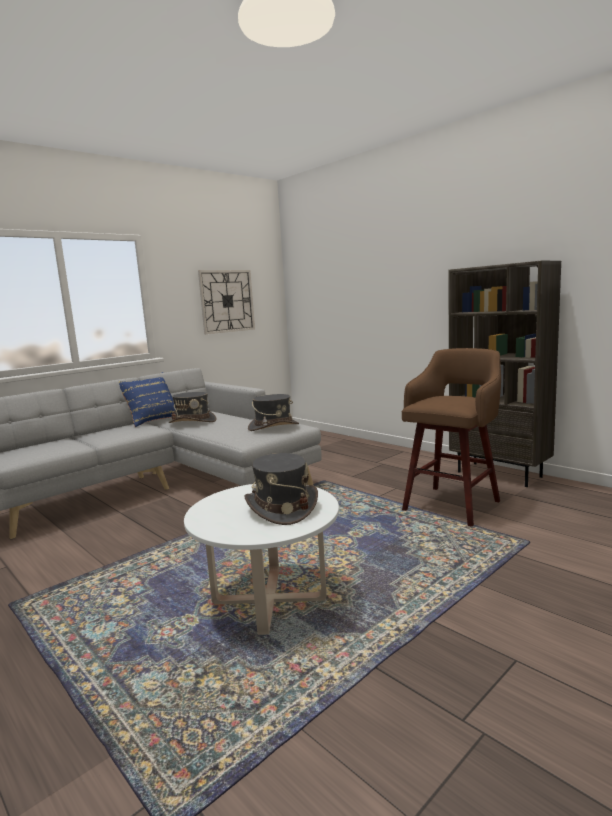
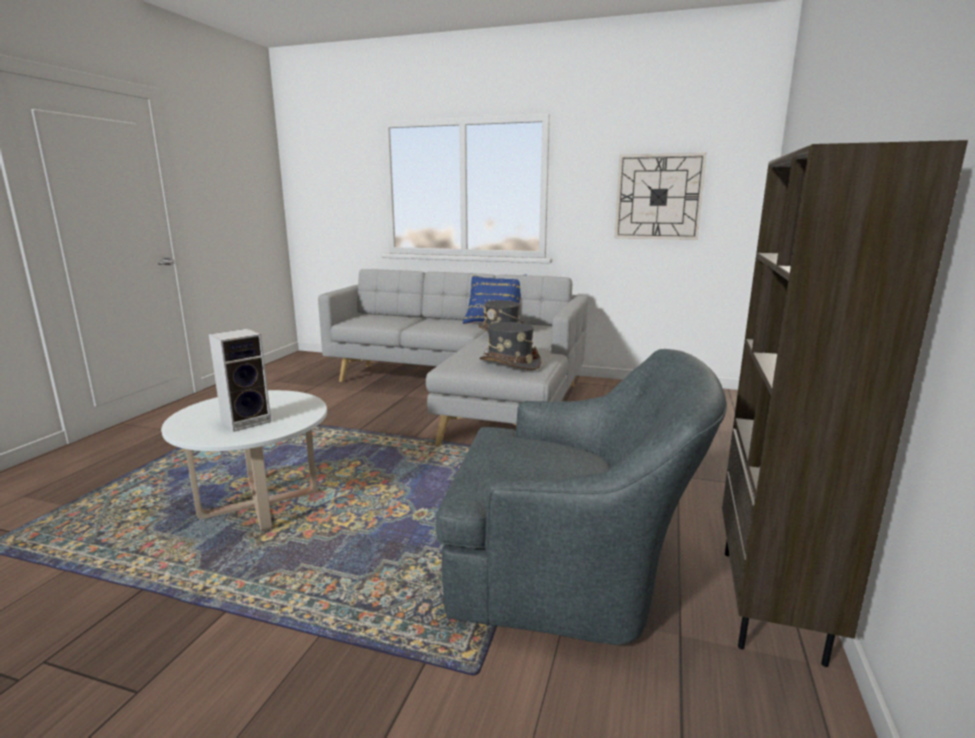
camera: 60 degrees right, 5 degrees up
(281, 508) = (247, 421): grey hat -> speaker
(453, 504) = (572, 572): brown stool -> grey armchair

